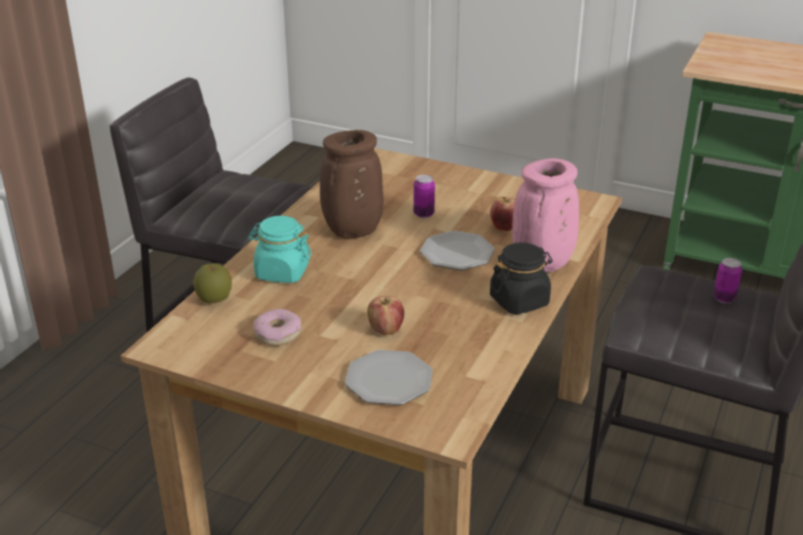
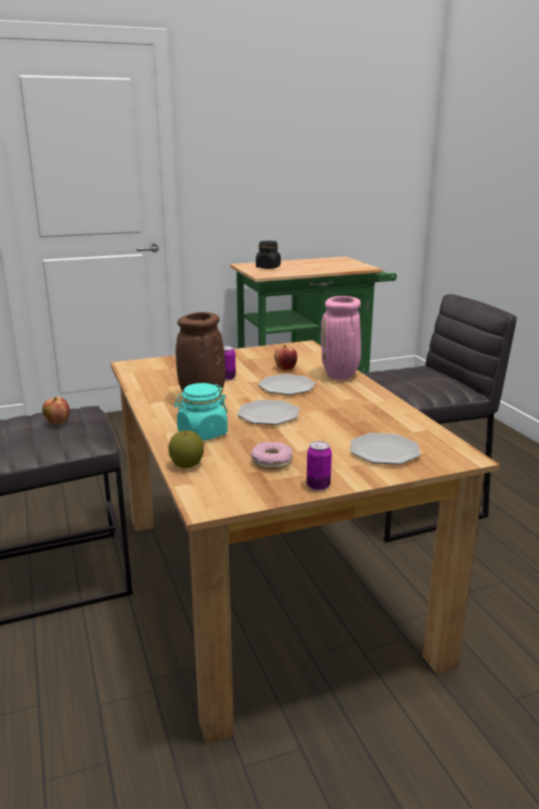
camera: 45 degrees left, 10 degrees down
(373, 280) = (268, 415): none -> plate
(386, 330) = (329, 432): apple -> apple (57, 422)
(519, 301) = (364, 393): black jar -> black jar (268, 267)
(724, 298) = (414, 371): can -> can (318, 486)

